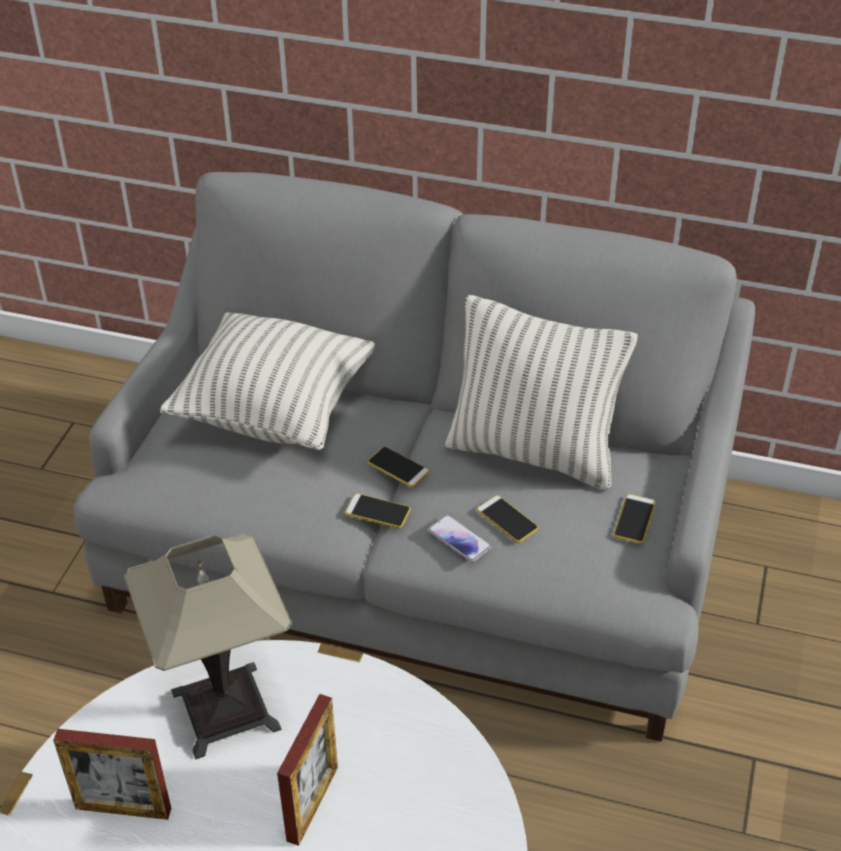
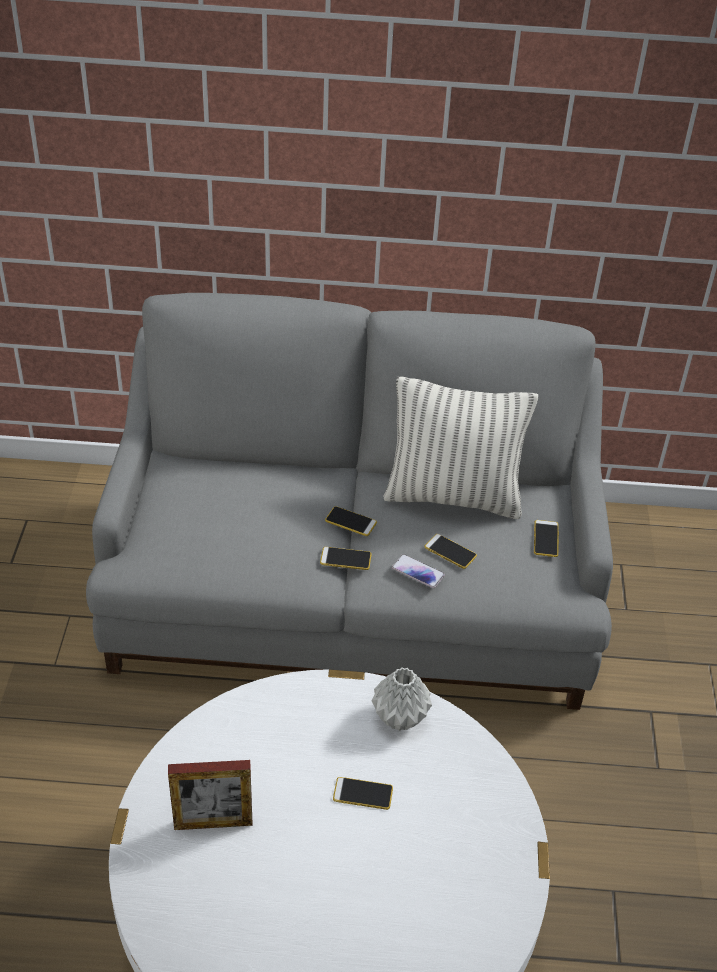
camera: 15 degrees left, 0 degrees up
(226, 710) = (270, 733): table lamp -> none
(275, 411) = (237, 488): pillow -> none
(312, 803) = (363, 794): picture frame -> phone
(388, 715) = (399, 717): none -> grey vase

